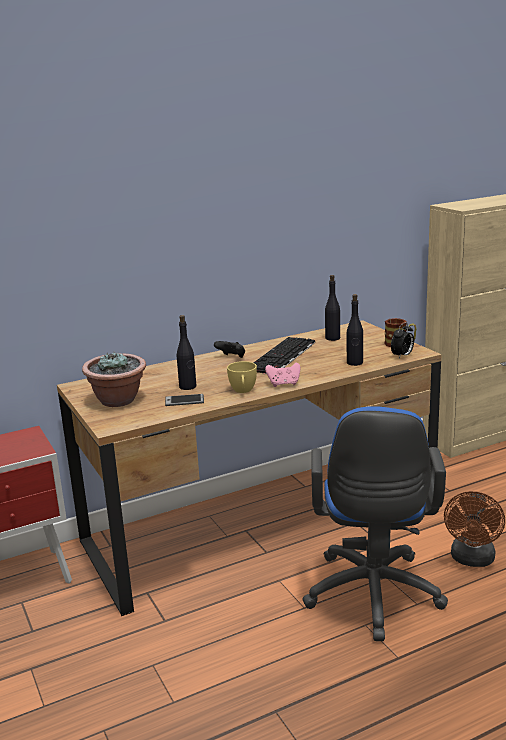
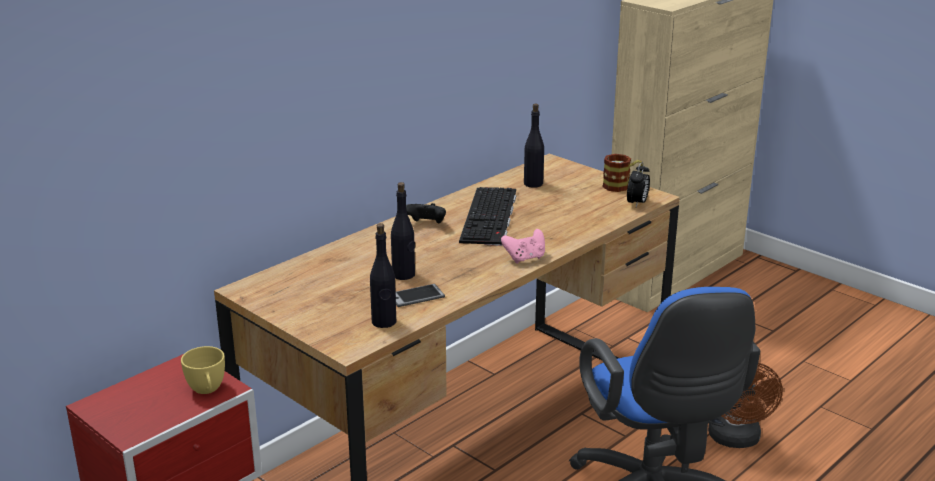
camera: 20 degrees left, 5 degrees up
(118, 400) = (326, 306): potted plant -> none
(243, 391) = (481, 274): yellow cup -> yellow cup (207, 390)
(354, 363) = (588, 218): black bottle -> black bottle (384, 322)

